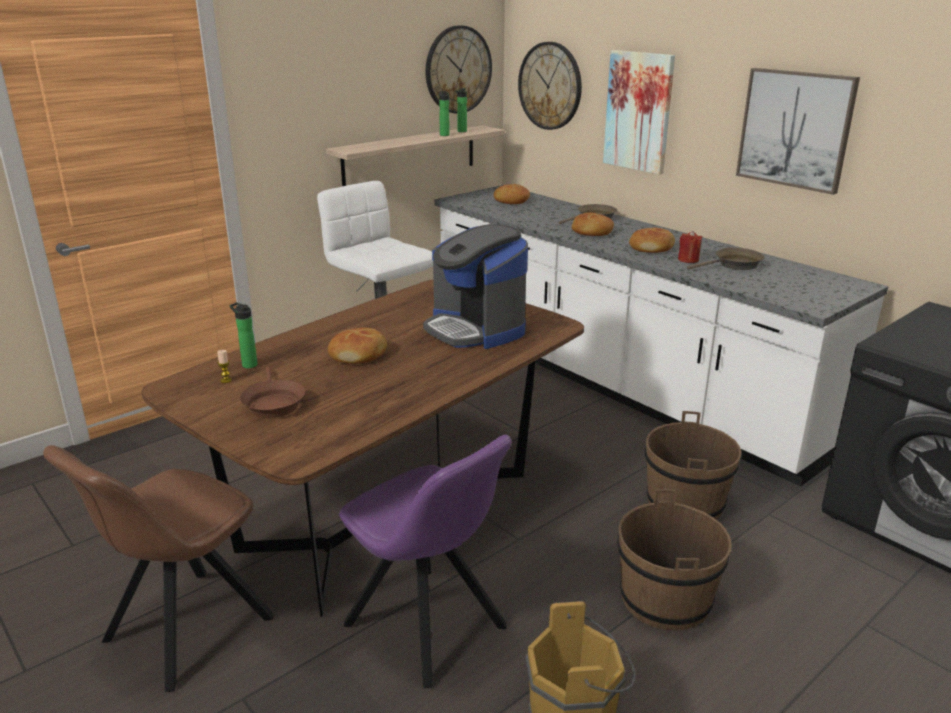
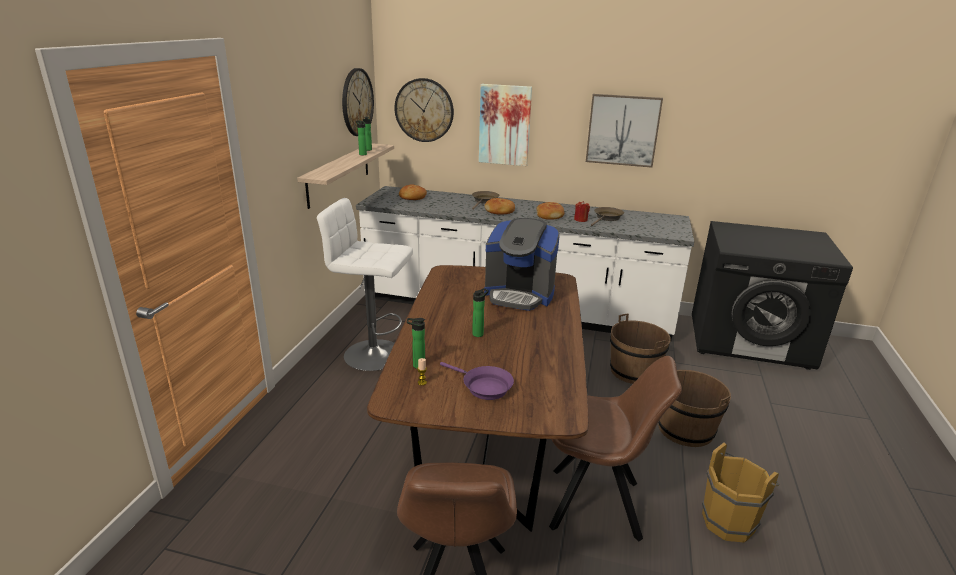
camera: 35 degrees left, 0 degrees up
(273, 403) = (483, 387): brown frying pan -> purple frying pan
(359, 354) = (479, 333): bread -> bottle
(427, 625) = (596, 504): purple chair -> brown chair

